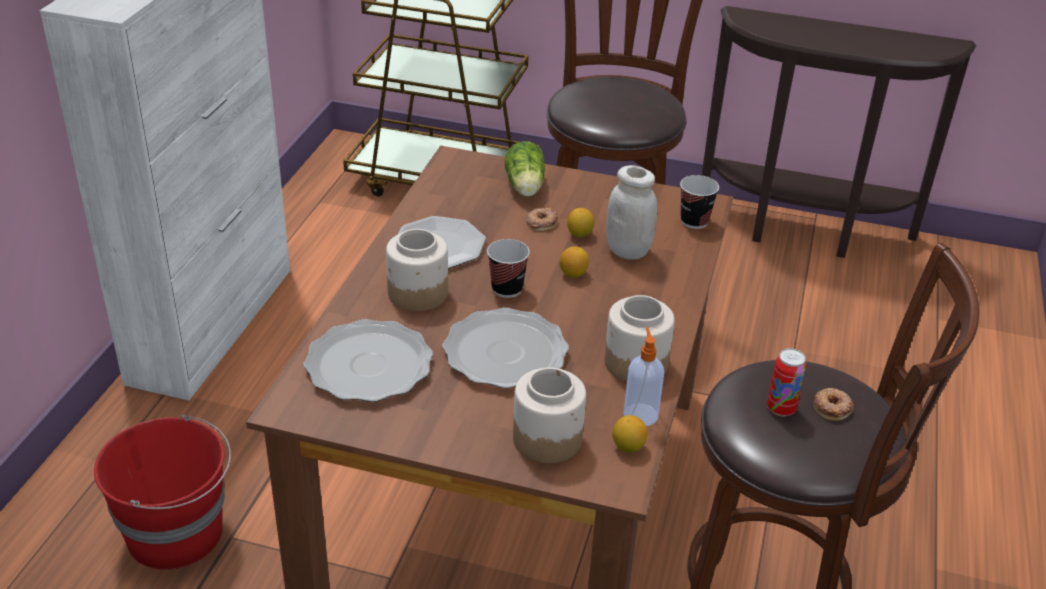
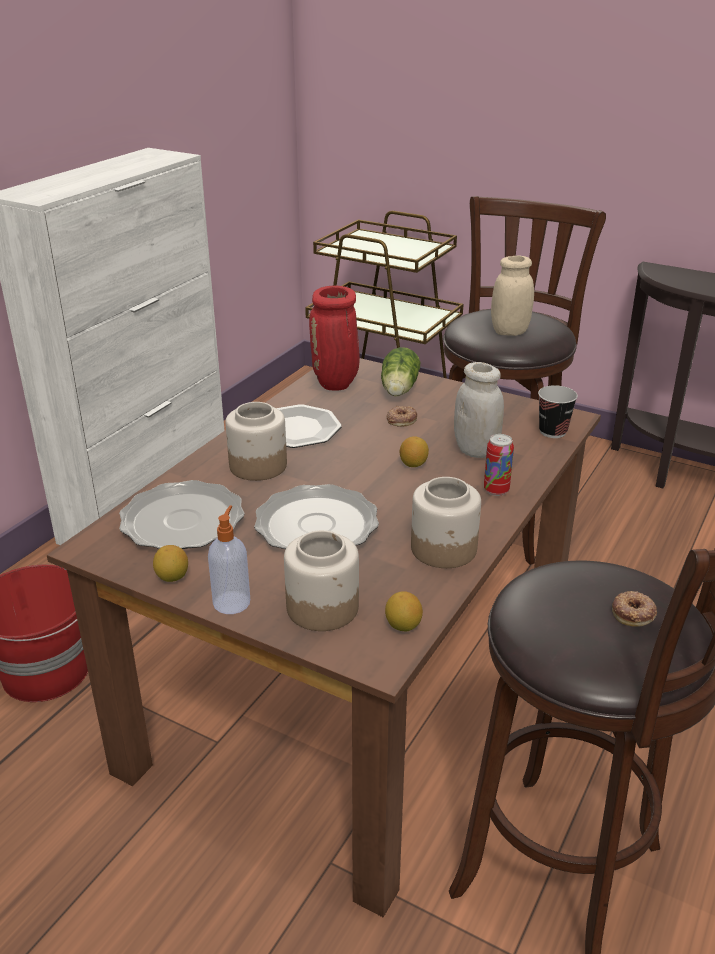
camera: 15 degrees right, 5 degrees down
(457, 186) = (336, 384): none -> red vase
(507, 289) = (343, 470): cup -> none
(579, 234) = (434, 432): lemon -> lemon (172, 577)
(620, 108) = (509, 332): none -> beige jar
(640, 414) = (429, 596): soap dispenser -> soap dispenser (232, 601)
(781, 409) = (574, 606): can -> can (496, 490)

